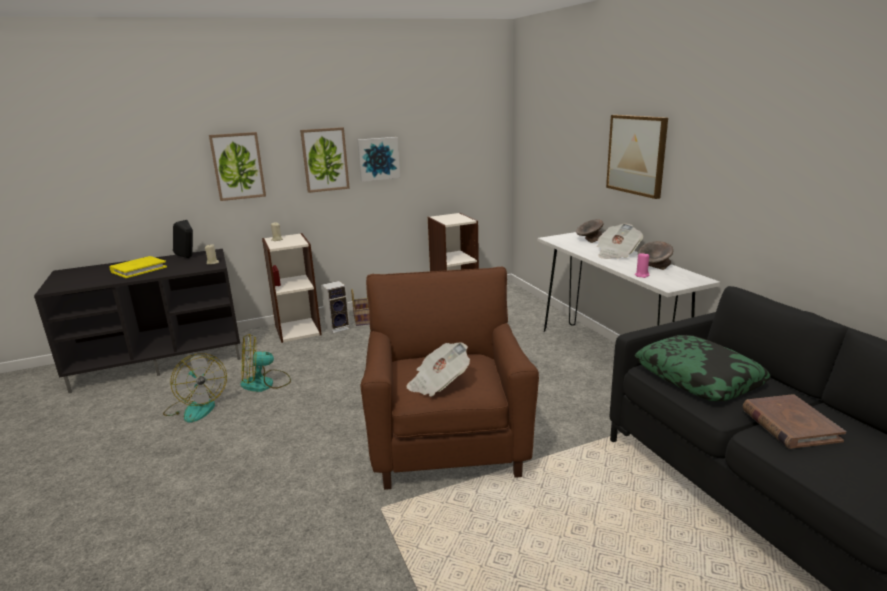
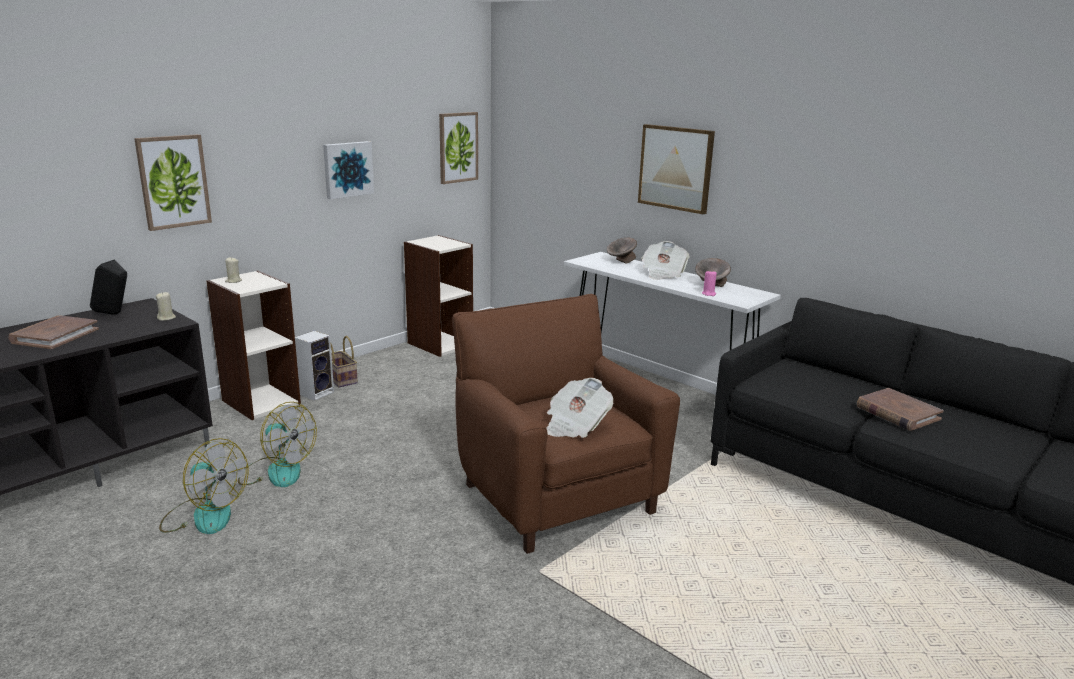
camera: 25 degrees left, 0 degrees up
(138, 269) = (55, 336): yellow book -> brown book
(265, 383) = (277, 471): fan -> fan turned 105 degrees counterclockwise
(325, 159) = (285, 171): picture -> picture (458, 147)
(698, 377) = (802, 386): pillow -> none

